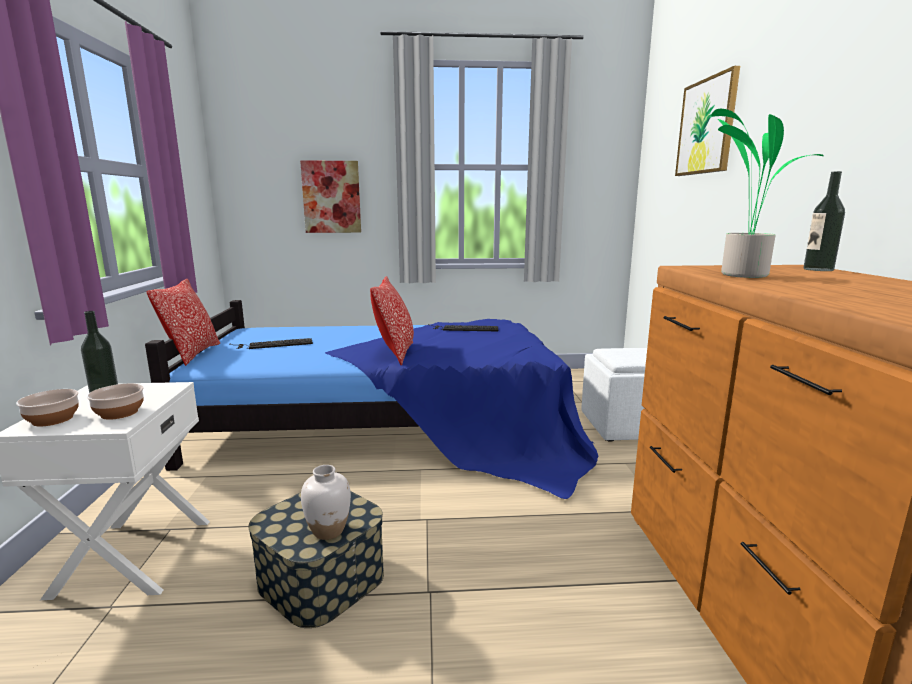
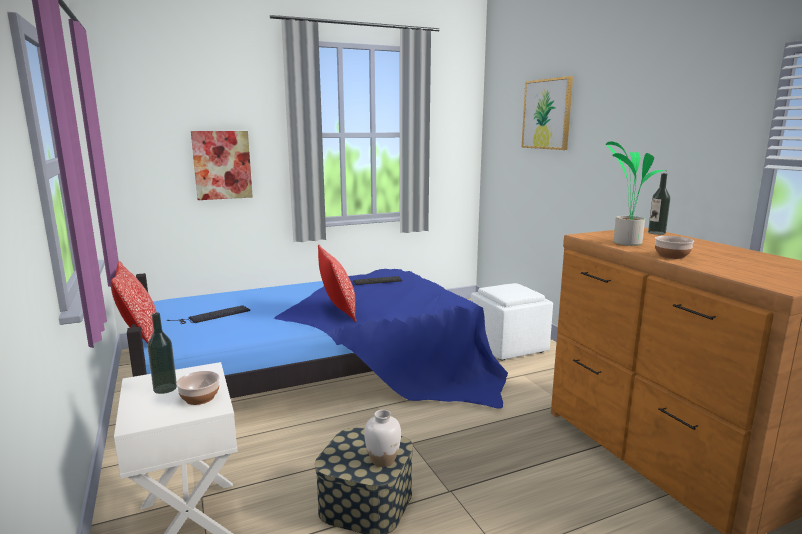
camera: 20 degrees left, 0 degrees up
(53, 419) = (147, 412): bowl -> bowl (671, 256)

